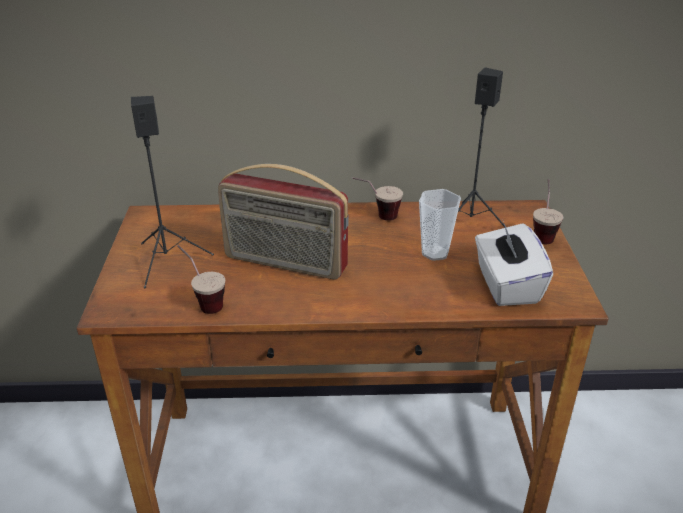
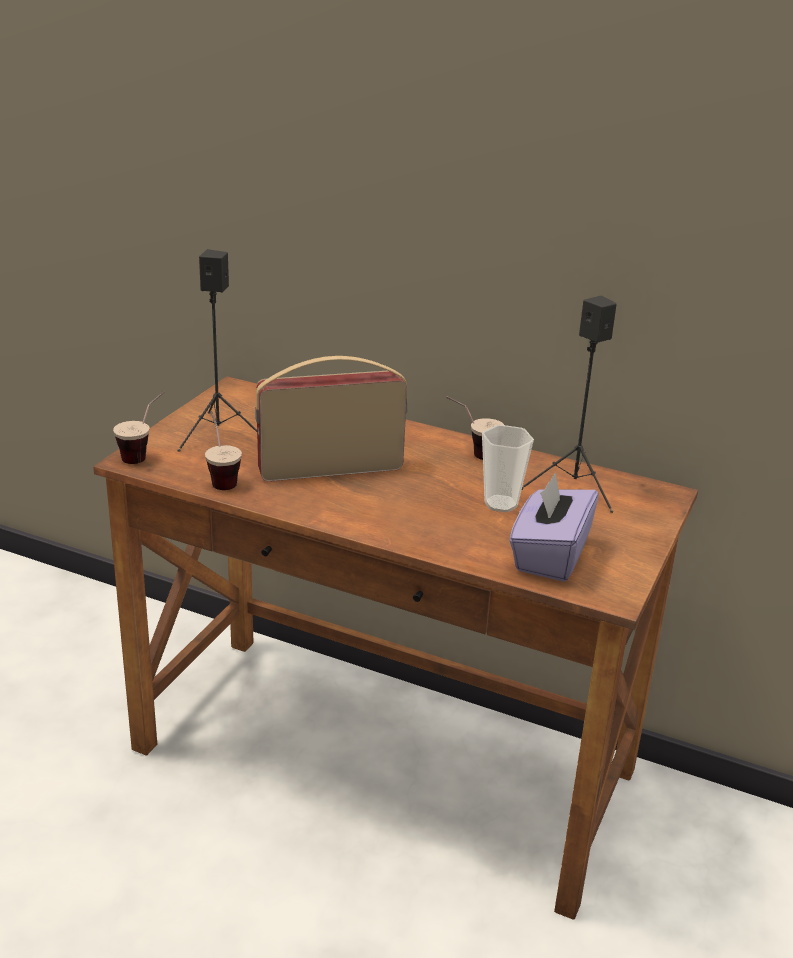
camera: 25 degrees right, 5 degrees down
(284, 263) = (330, 468): radio -> radio turned 120 degrees clockwise
(506, 285) = (549, 556): white tissue box -> purple tissue box
(542, 233) = (652, 521): cup -> cup (144, 454)

